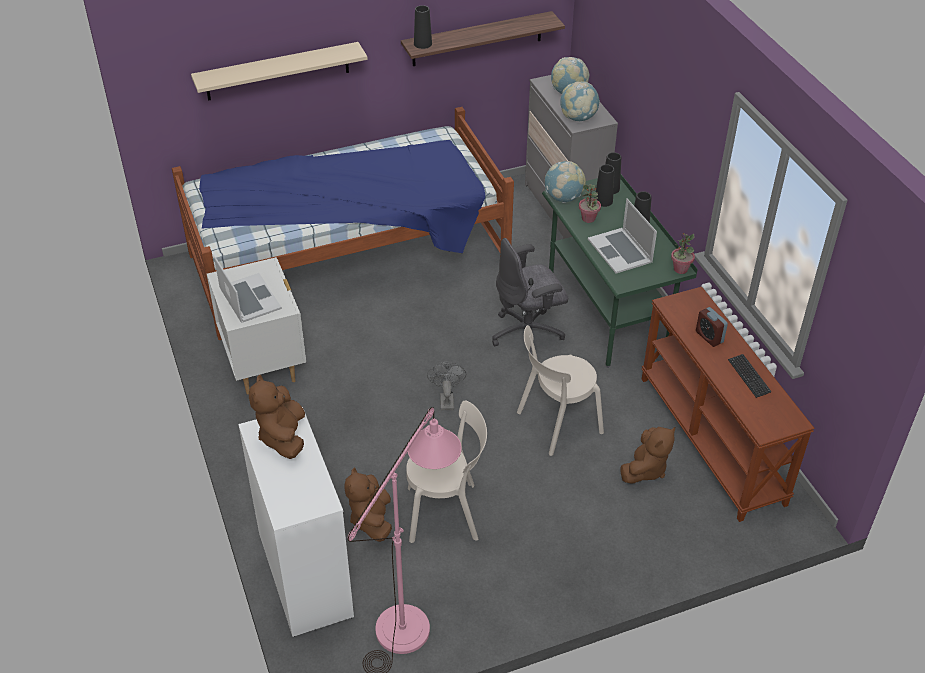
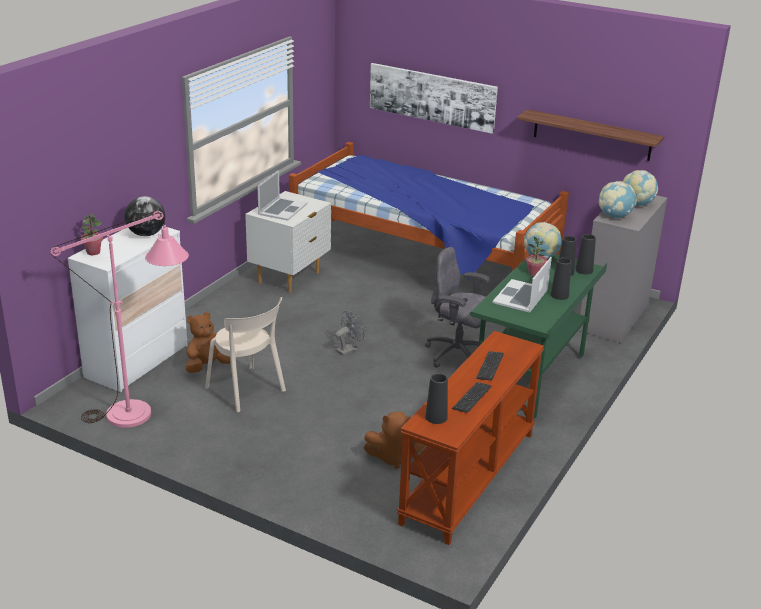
camera: 50 degrees right, 15 degrees down
(277, 71) = (432, 97): beige shelf -> picture
(283, 437) = (146, 234): brown plush toy -> globe
(422, 44) = (536, 115): black vase -> black vase (436, 417)
(556, 424) = (386, 401): beige chair -> none
(680, 269) = (541, 326): potted plant -> potted plant (93, 252)
(709, 337) = (490, 367): alarm clock -> keyboard

